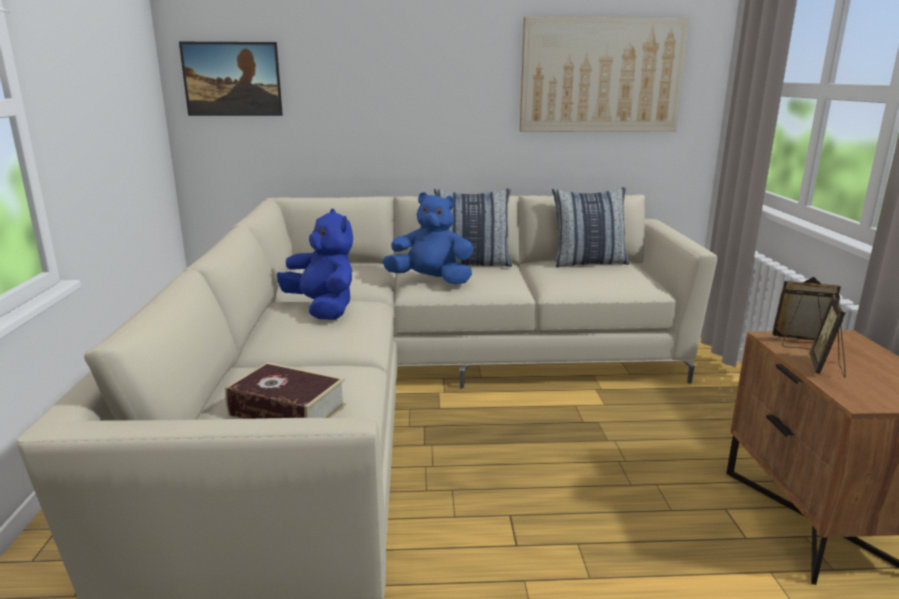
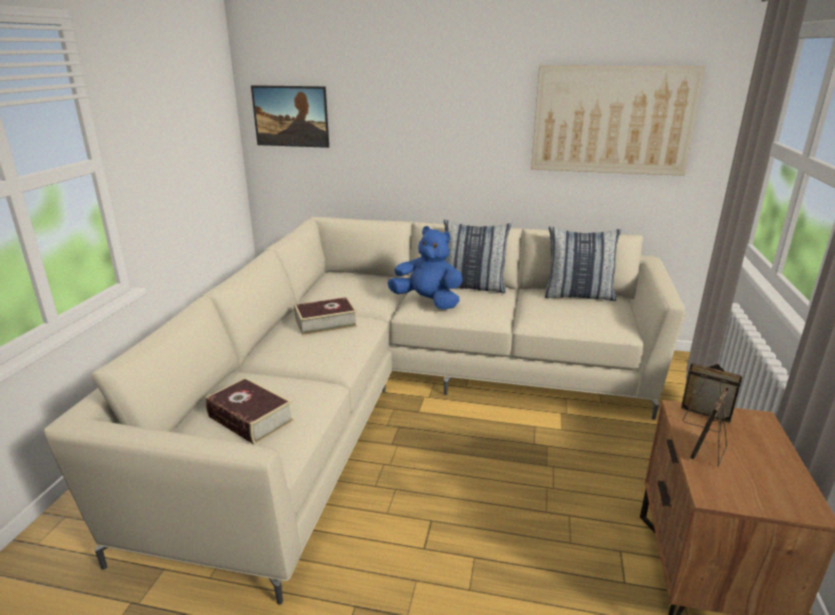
camera: 15 degrees right, 5 degrees up
(323, 309) = (325, 323): blue plush toy -> book

